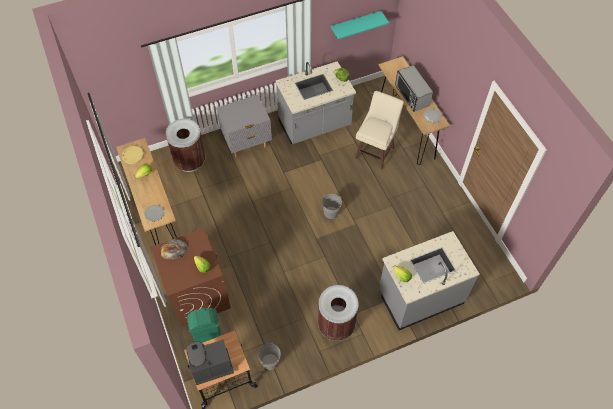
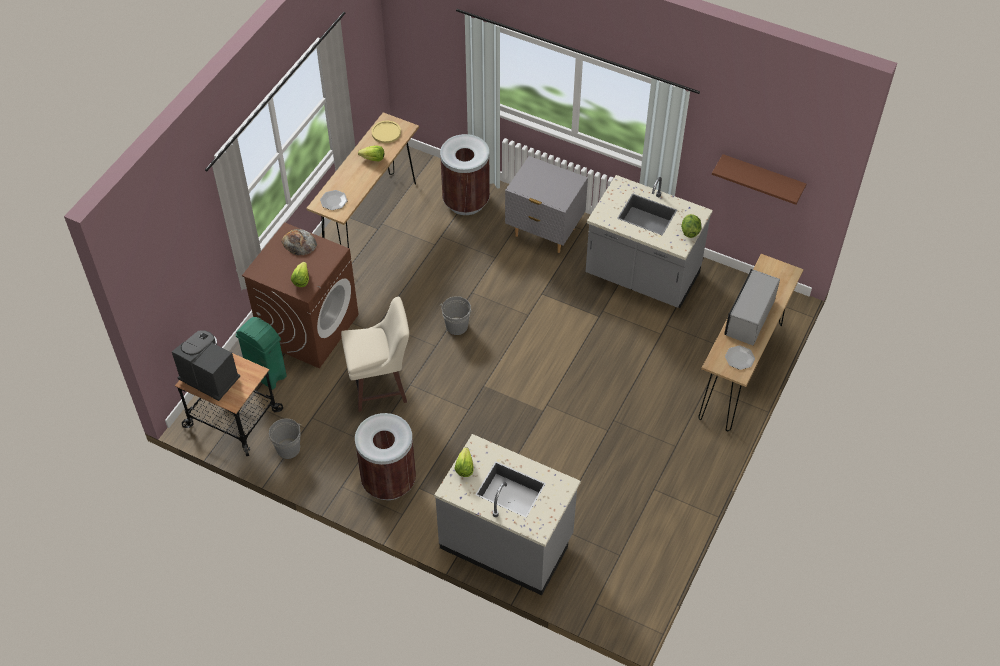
camera: 50 degrees right, 5 degrees down
(331, 212) = (533, 376): grey bucket -> grey bucket (456, 326)
(355, 24) = (762, 178): turquoise shelf -> brown shelf
(375, 152) = (669, 362): beige stool -> beige stool (381, 387)

